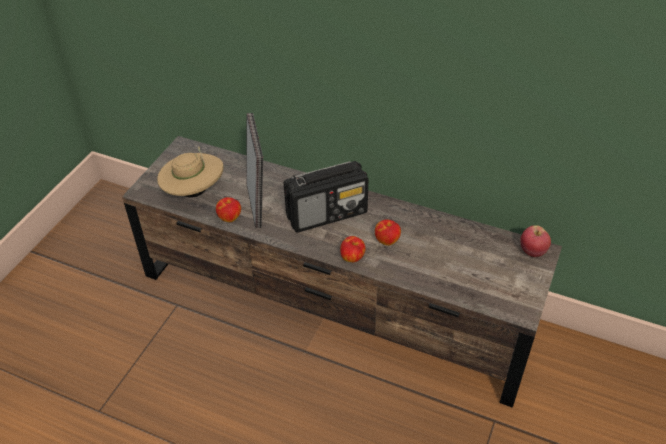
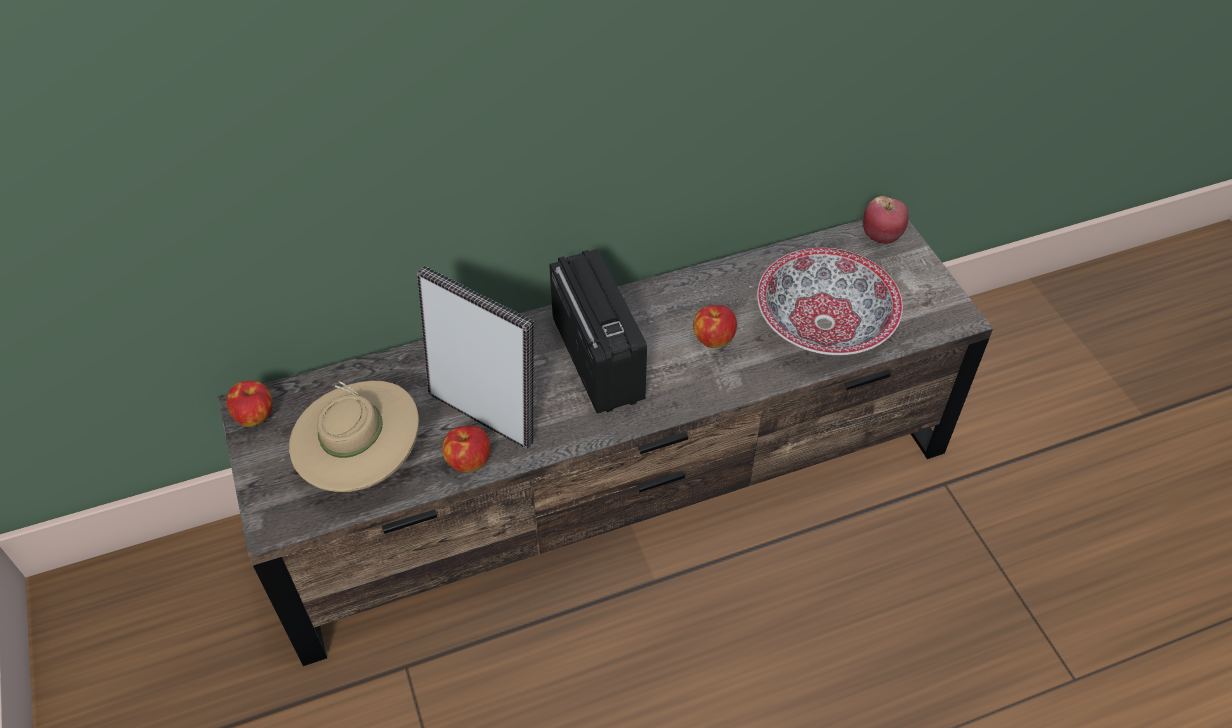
camera: 45 degrees left, 5 degrees up
(327, 214) = (597, 358): radio -> radio turned 45 degrees counterclockwise
(352, 257) = (701, 393): apple -> apple (255, 416)
(448, 269) = (824, 323): none -> bowl

